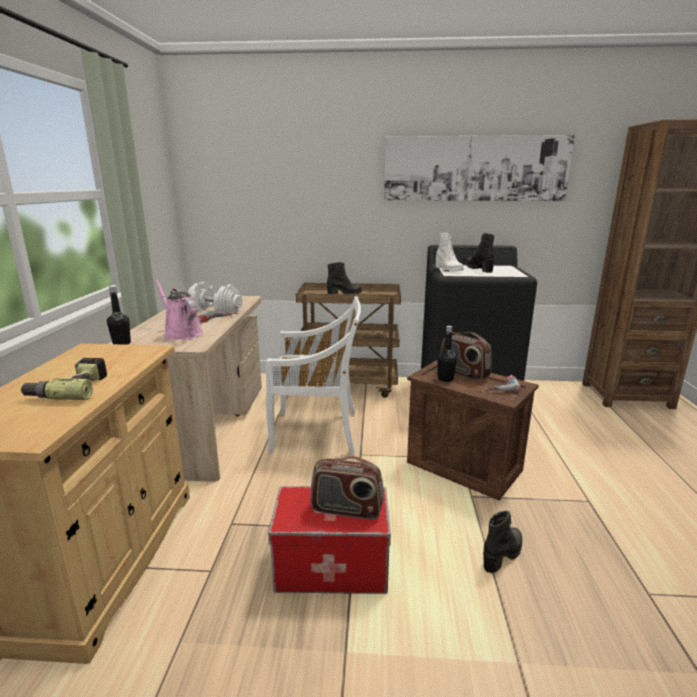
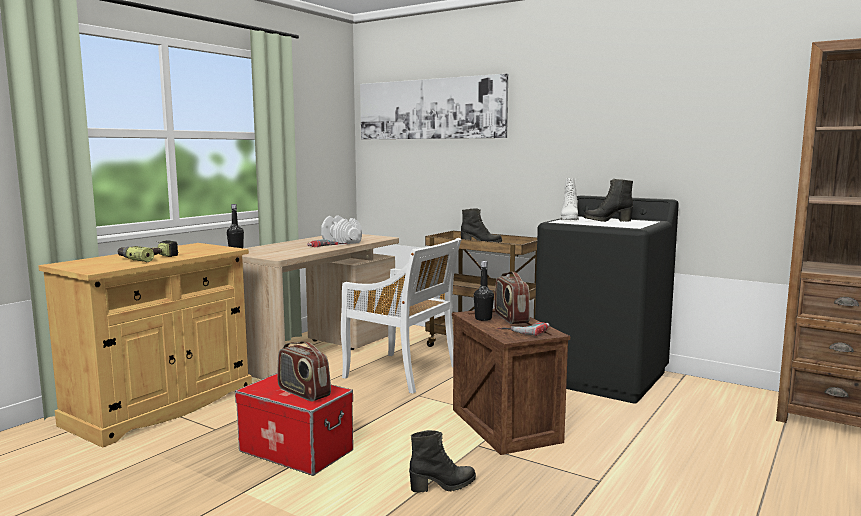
camera: 30 degrees right, 10 degrees down
(181, 333) = (285, 251): pink watering can -> none
(475, 169) = (629, 110): picture -> picture (430, 109)
(479, 269) = (607, 221): black boot -> black boot turned 105 degrees counterclockwise

